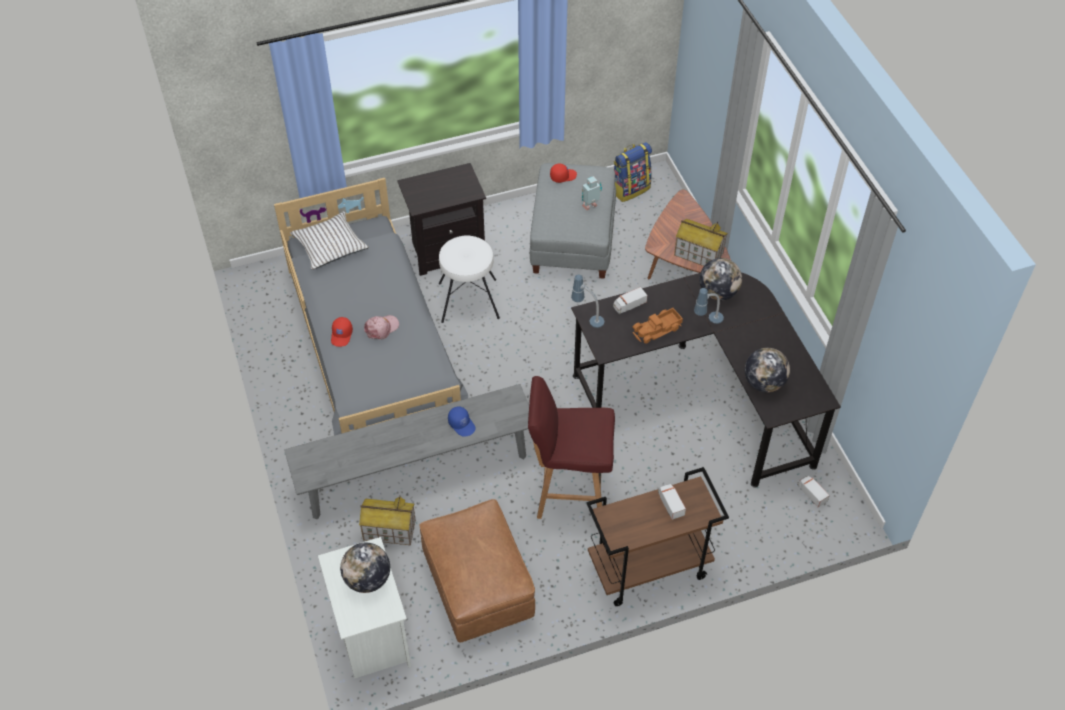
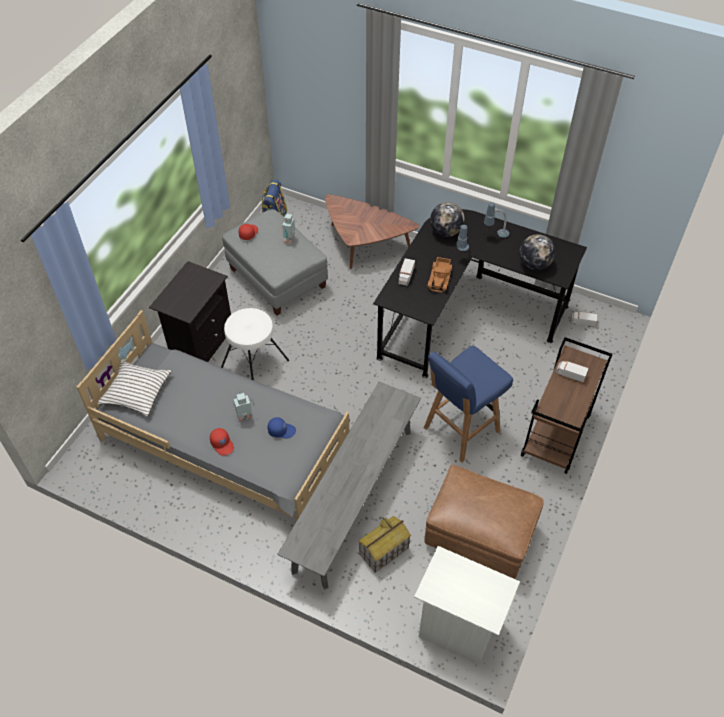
camera: 45 degrees left, 0 degrees up
(367, 579) = (465, 580): globe -> none
(381, 328) = (245, 417): pink cap -> toy robot
(462, 424) = (375, 435): blue cap -> blue cap (281, 430)
(569, 492) = (460, 430): red stool -> blue stool
(587, 318) = (391, 302): table lamp -> table lamp (495, 235)
(698, 254) = (382, 226): toy house -> none

